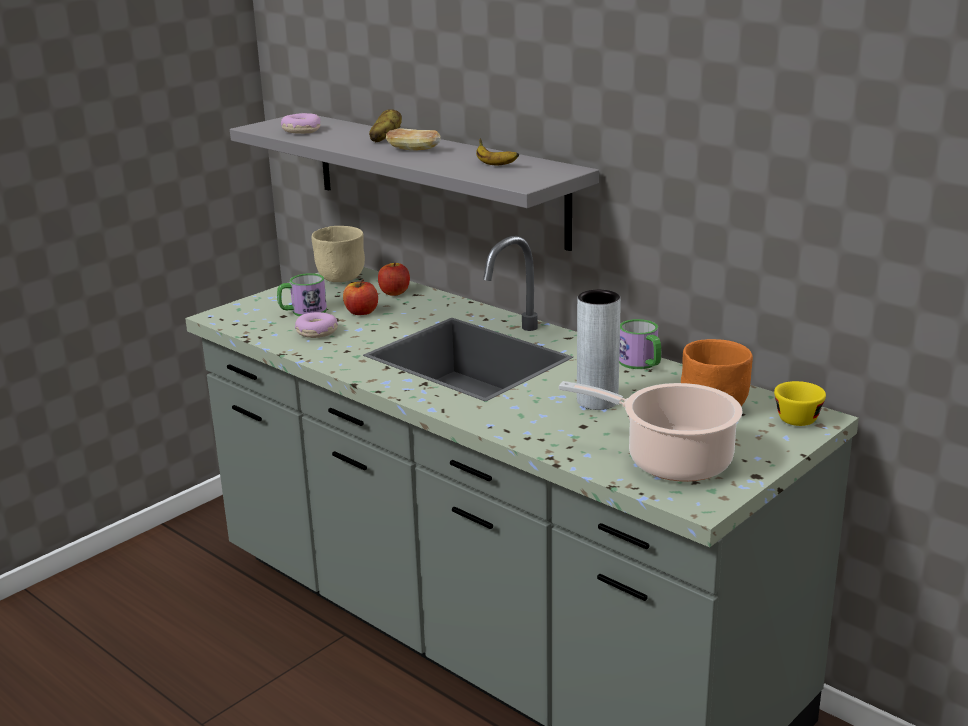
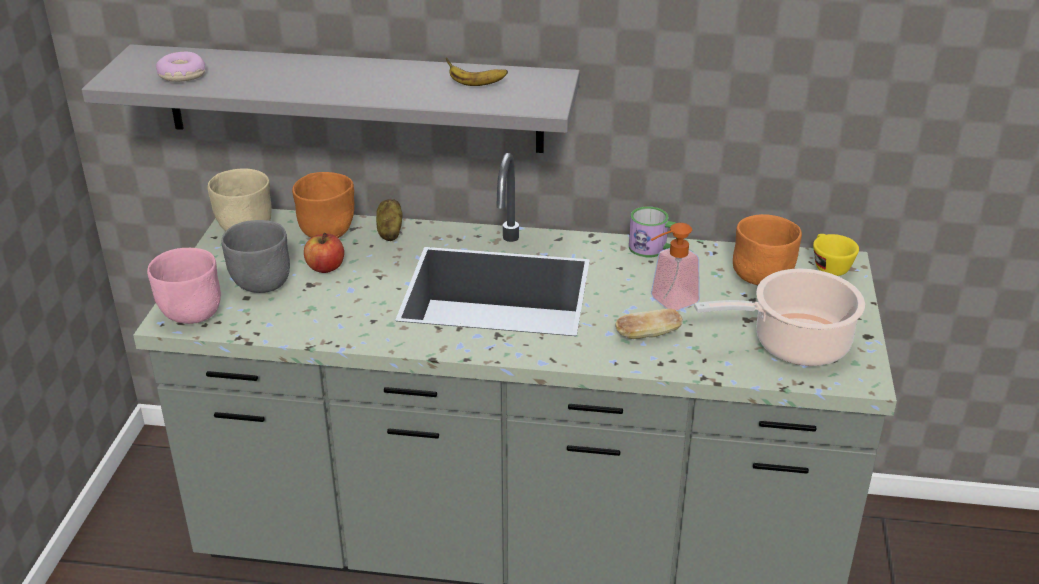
camera: 35 degrees left, 10 degrees up
(234, 316) = (191, 315): none -> pink bowl
(303, 311) = (261, 285): mug -> grey bowl
(317, 332) = (311, 307): donut -> none
(385, 139) = (301, 69): potato -> potato (389, 232)
(394, 292) = (328, 232): apple -> orange bowl
(413, 150) = (359, 80): bread -> bread (648, 335)
(597, 401) = (667, 302): grey vase -> soap dispenser

